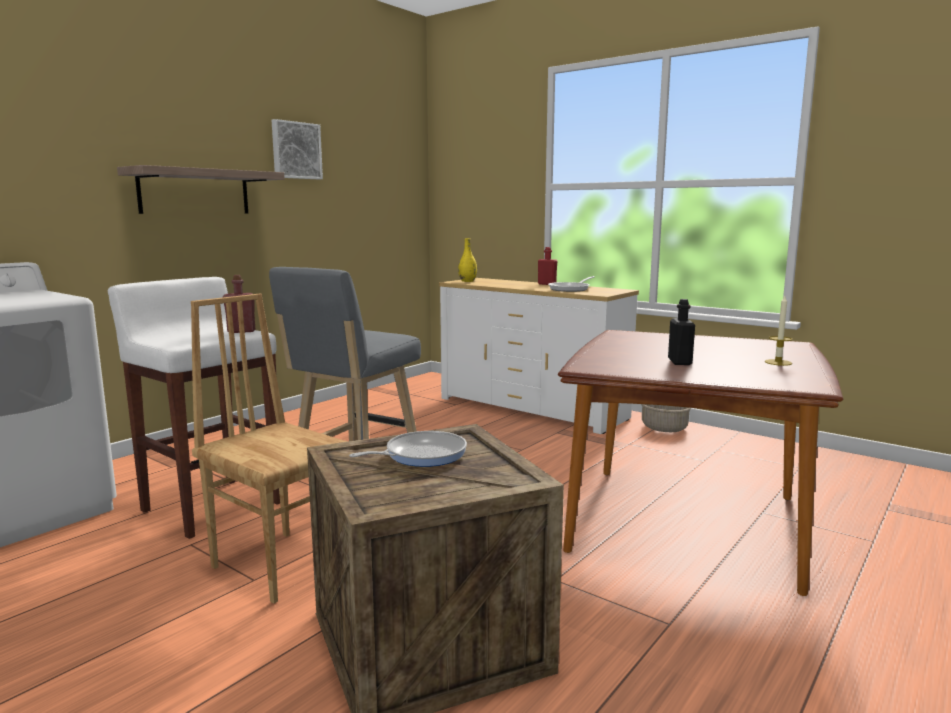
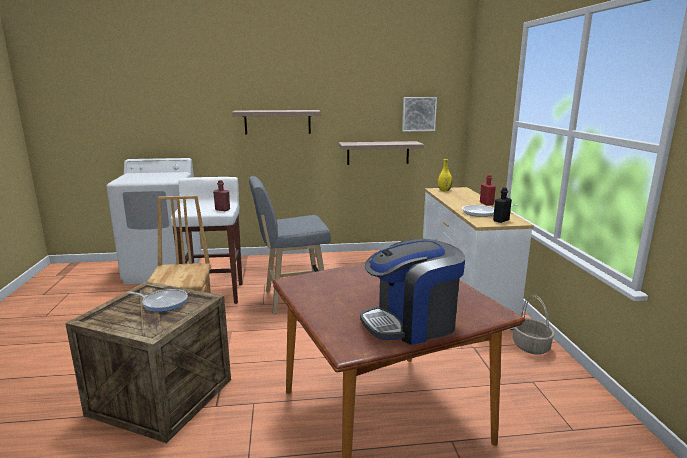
camera: 45 degrees right, 5 degrees up
(296, 150) = (347, 93): picture -> picture (418, 114)
(339, 244) = (378, 153): none -> shelf
(679, 362) = (353, 297): black bottle -> black bottle (501, 220)
(778, 362) = (411, 323): candle -> coffee machine

